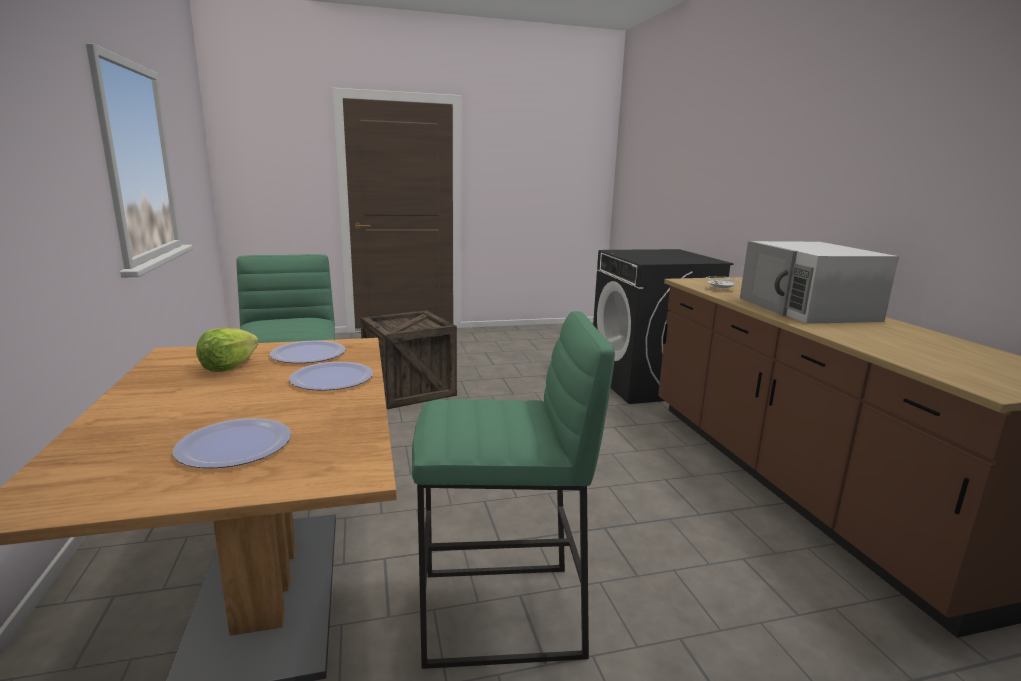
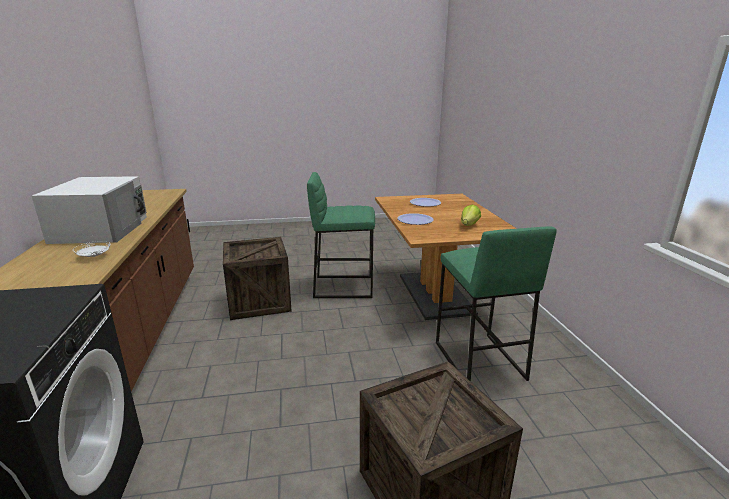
camera: 175 degrees left, 5 degrees up
(308, 354) = (440, 231): plate -> none
(671, 553) = (259, 301): none -> crate

